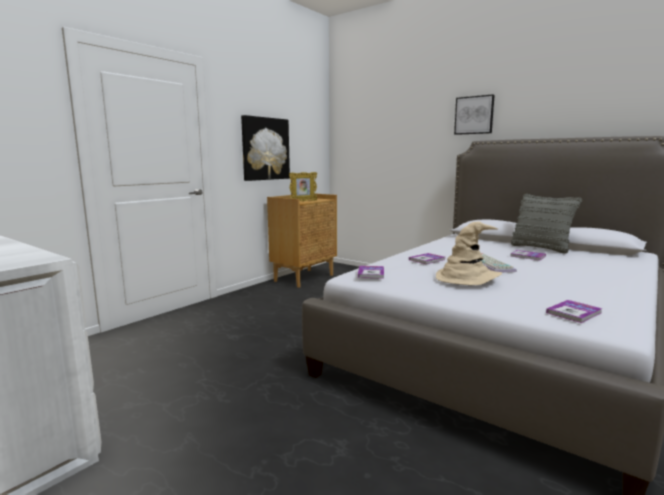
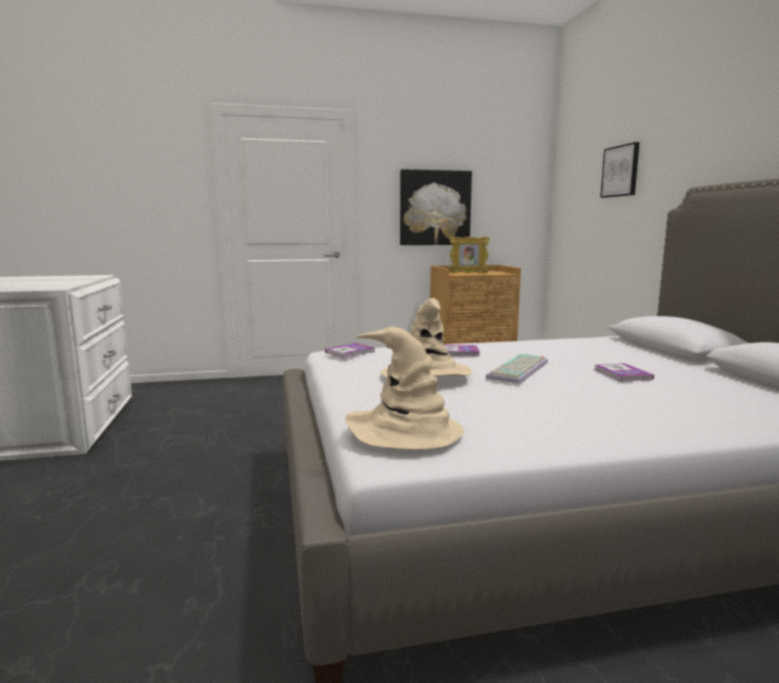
camera: 40 degrees right, 0 degrees up
(474, 115) = (705, 144): picture -> picture (620, 171)
(541, 248) = (697, 371): grey pillow -> none
(574, 312) = (405, 430): book -> beige hat

